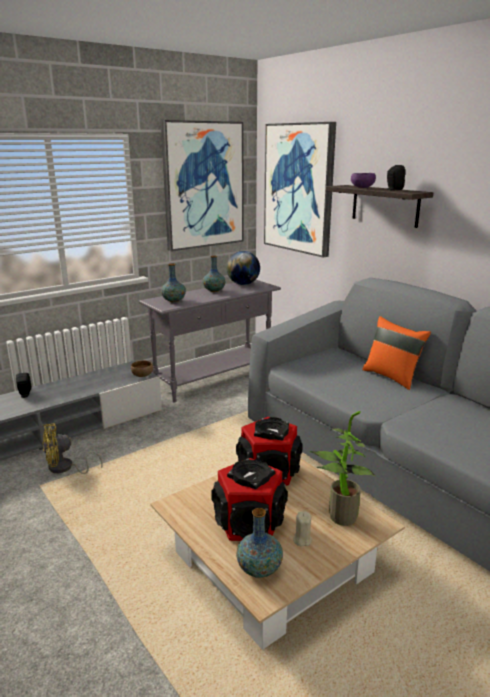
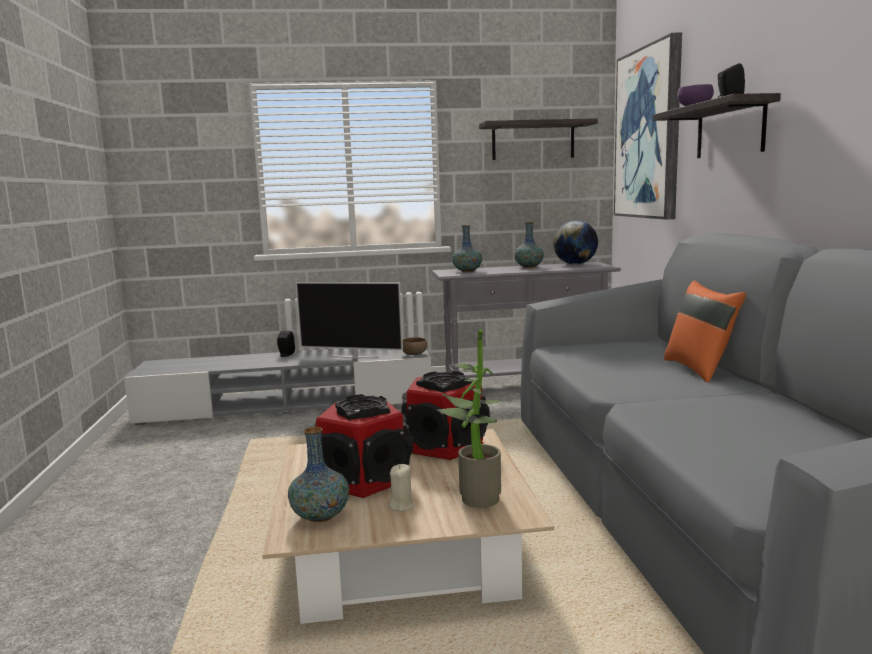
camera: 30 degrees right, 10 degrees down
(65, 468) = (287, 431): yellow fan -> none
(92, 386) = (353, 357): none -> television
(203, 185) = (533, 140): picture -> shelf

